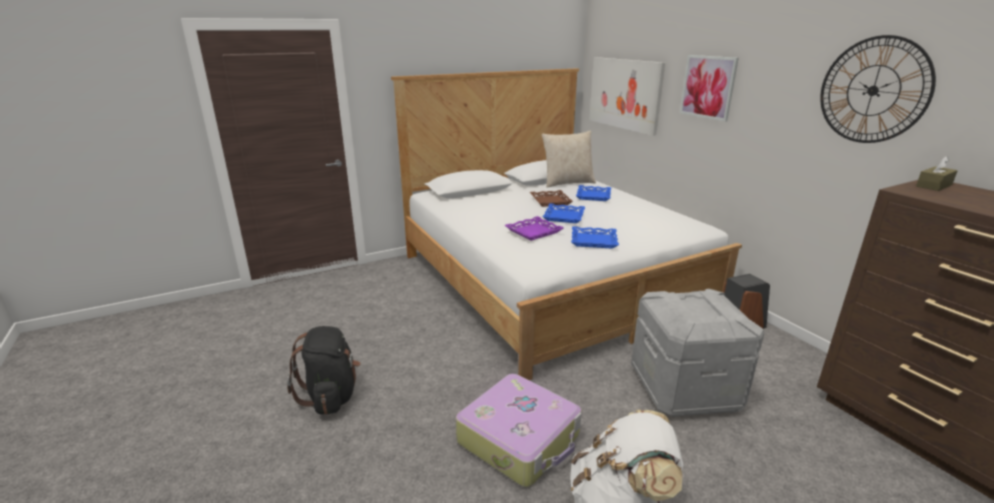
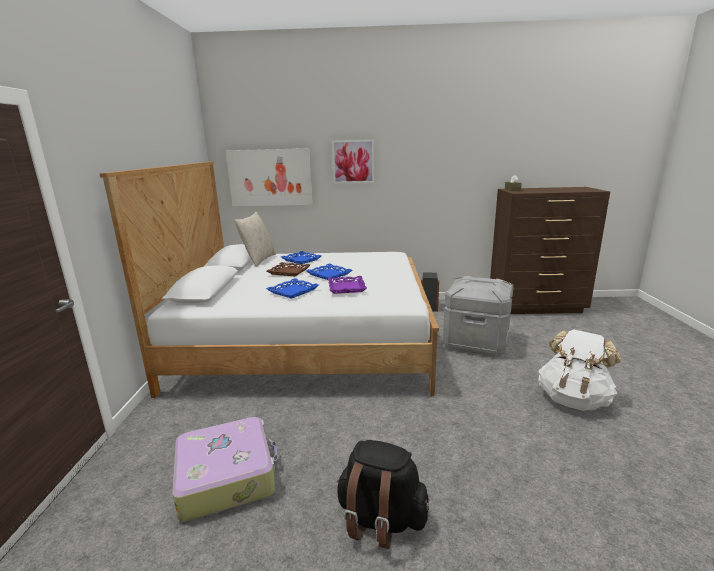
camera: 60 degrees left, 5 degrees down
(520, 438) = (498, 415): suitcase -> suitcase (227, 476)
(594, 241) = (383, 277): blue tray -> blue tray (293, 291)
(873, 90) = (461, 150): wall clock -> none

